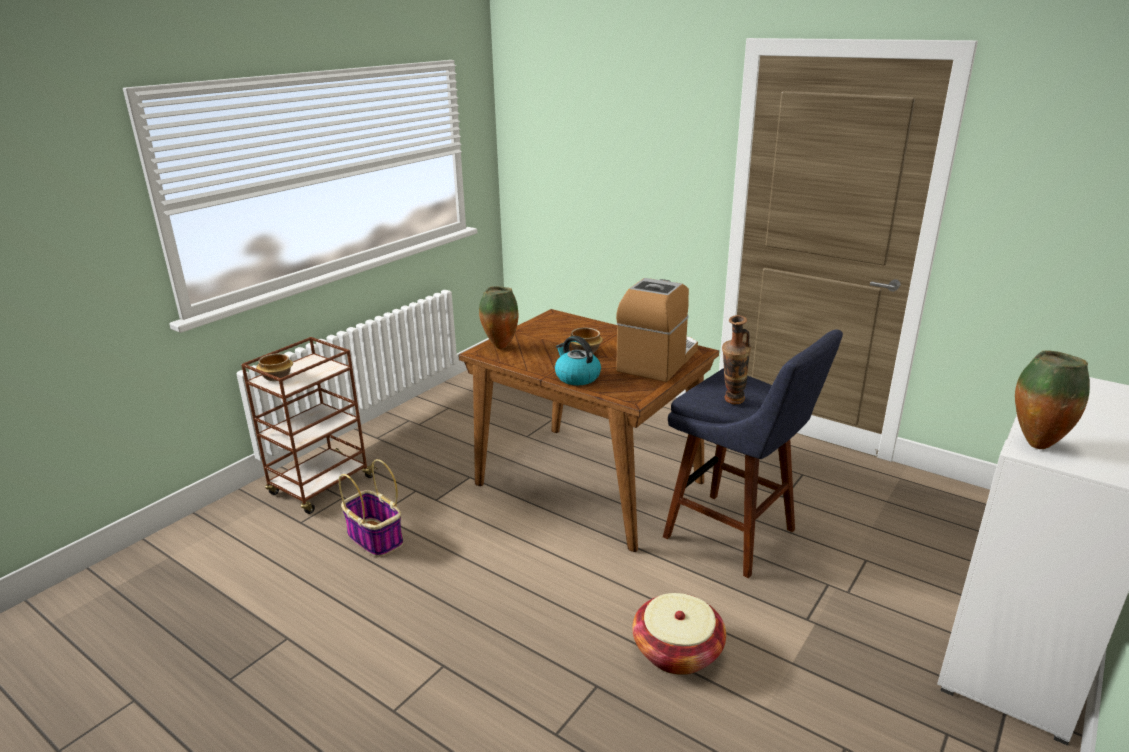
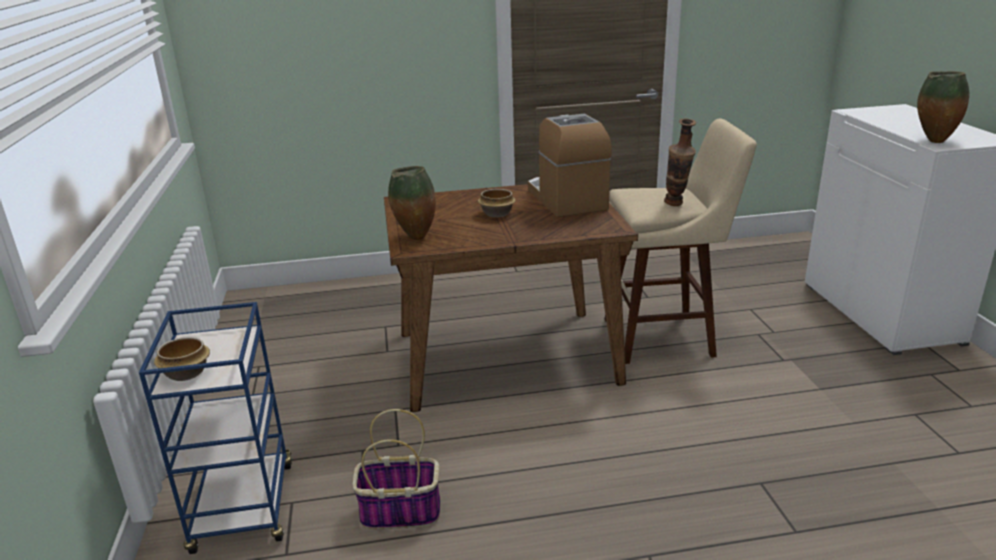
camera: 45 degrees left, 0 degrees up
(321, 486) = (244, 509): brown cart -> blue cart
(576, 377) = (538, 232): kettle -> none
(677, 651) = (760, 426): basket -> none
(737, 537) = (666, 336): blue stool -> beige stool

